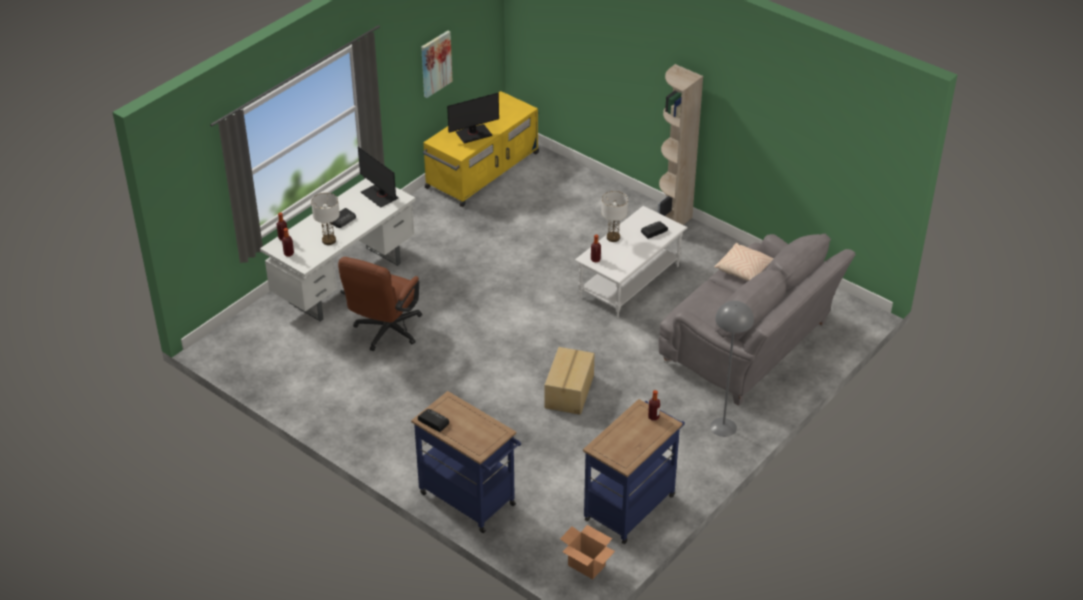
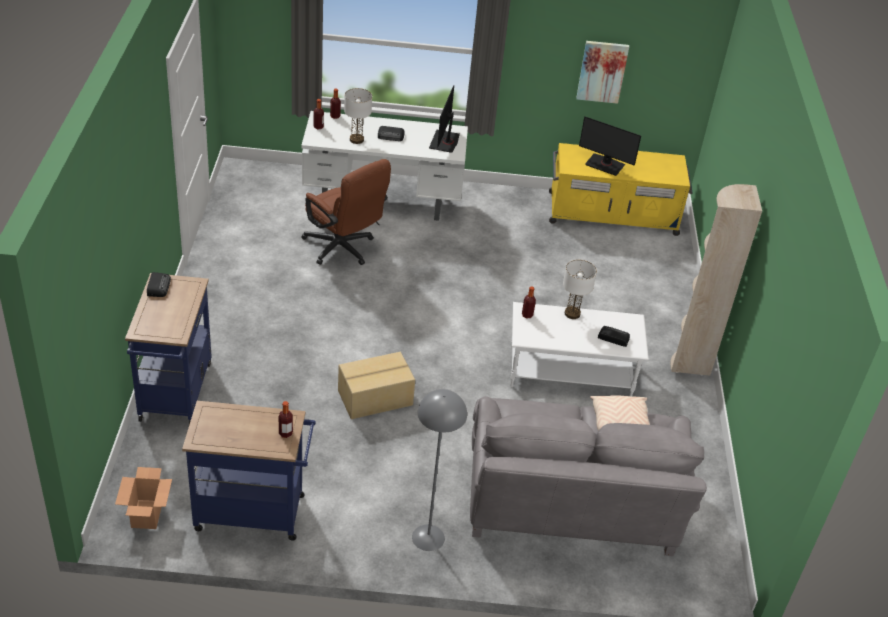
camera: 50 degrees right, 0 degrees up
(385, 333) = (343, 250): brown office chair -> brown office chair turned 120 degrees counterclockwise

